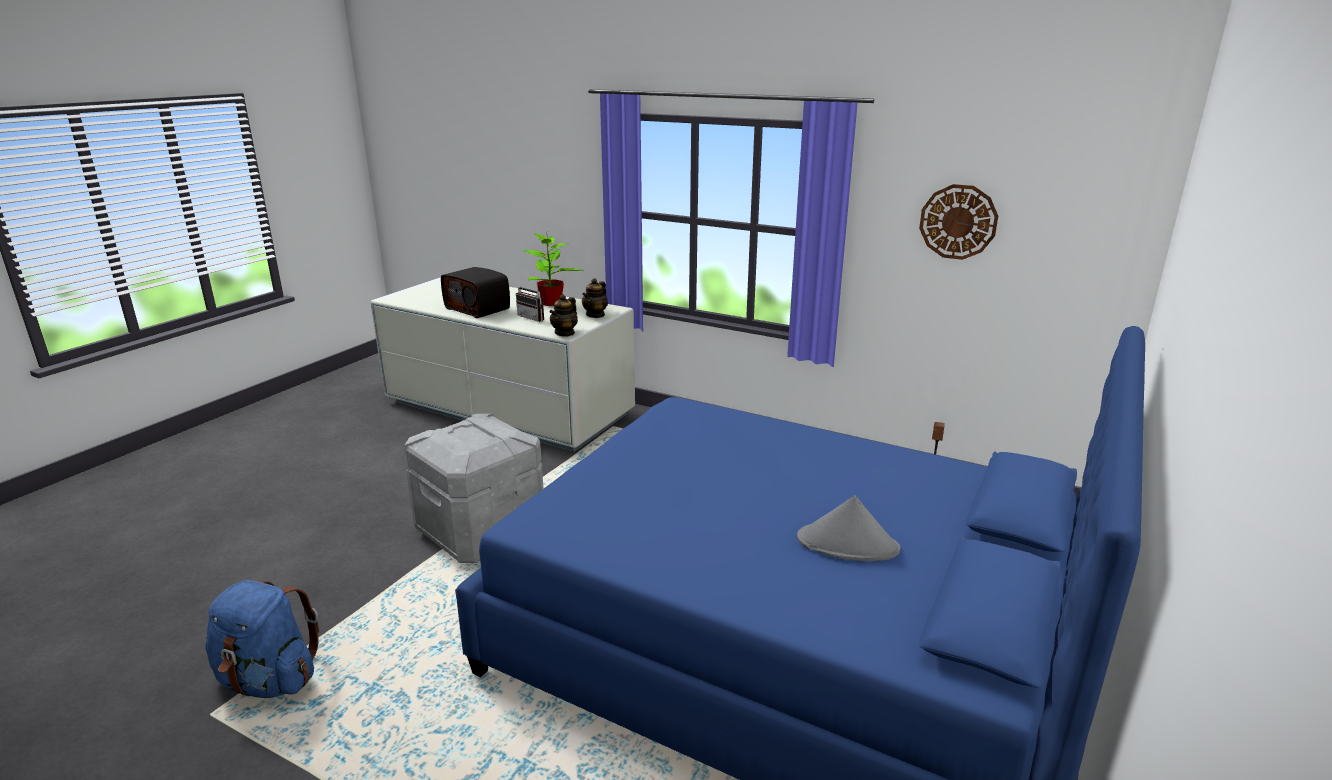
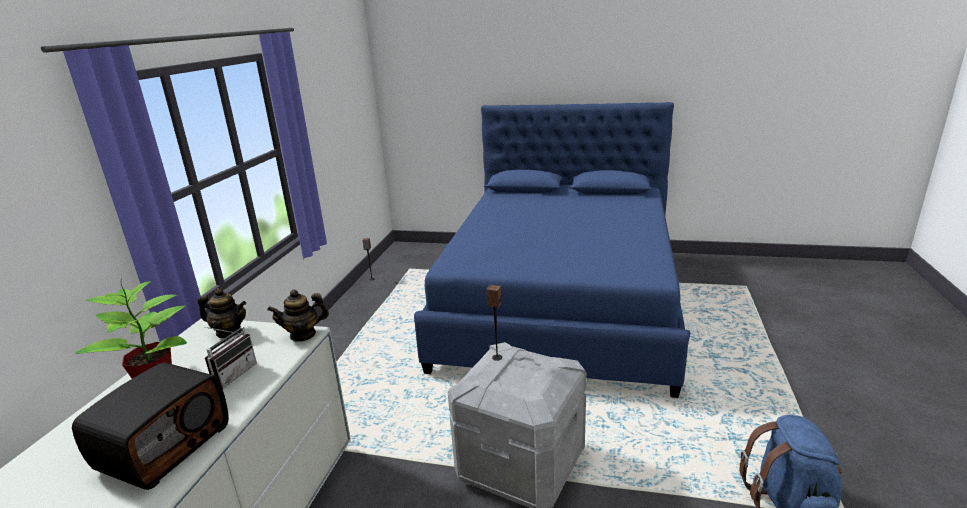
camera: 105 degrees left, 0 degrees up
(501, 428) = (497, 357): none -> speaker
(565, 333) = (303, 334): teapot -> teapot turned 150 degrees clockwise
(848, 544) = (585, 209): grey hat -> none
(958, 222) = (327, 109): wall clock -> none

